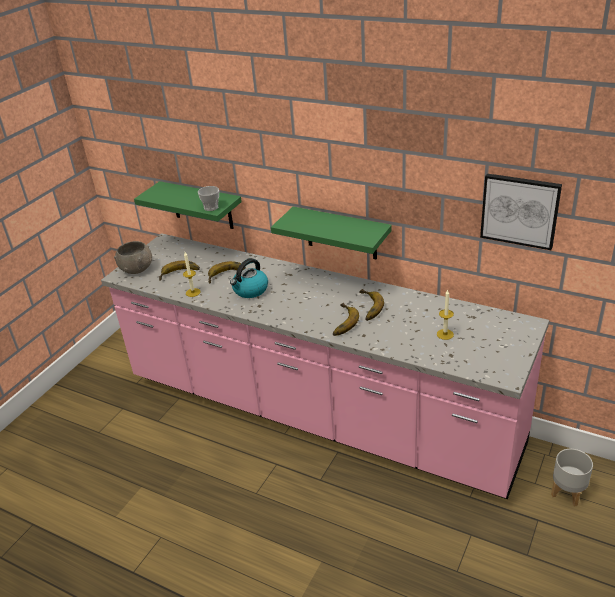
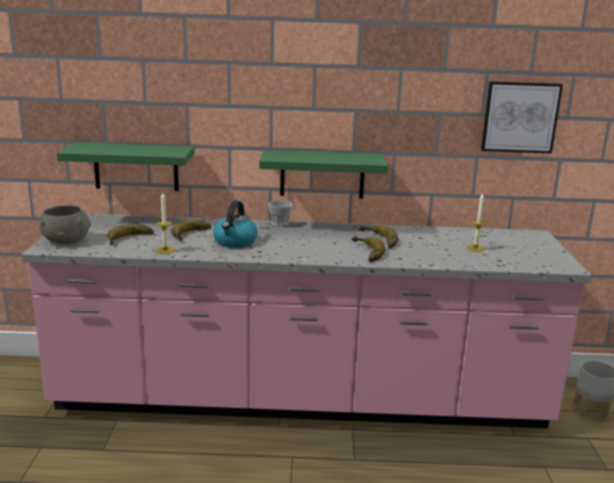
camera: 30 degrees left, 15 degrees down
(211, 207) = (169, 153): cup -> cup (280, 224)

